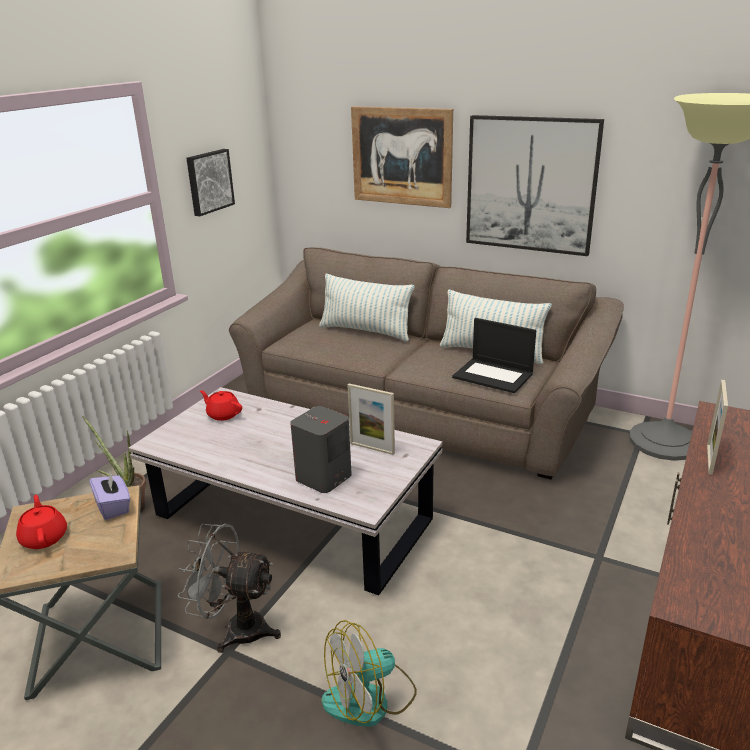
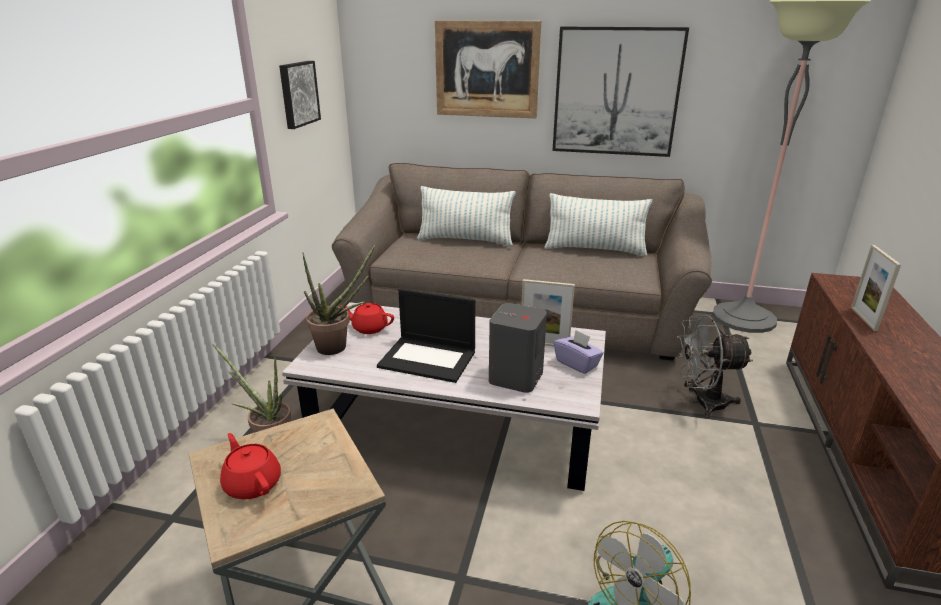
camera: 15 degrees left, 0 degrees up
(113, 506) = (318, 436): purple tissue box -> purple tissue box (577, 363)
(186, 430) = (338, 347): none -> potted plant
(236, 629) = (456, 552): grey fan -> grey fan (702, 402)
(494, 375) = (612, 269): laptop -> laptop (429, 359)

